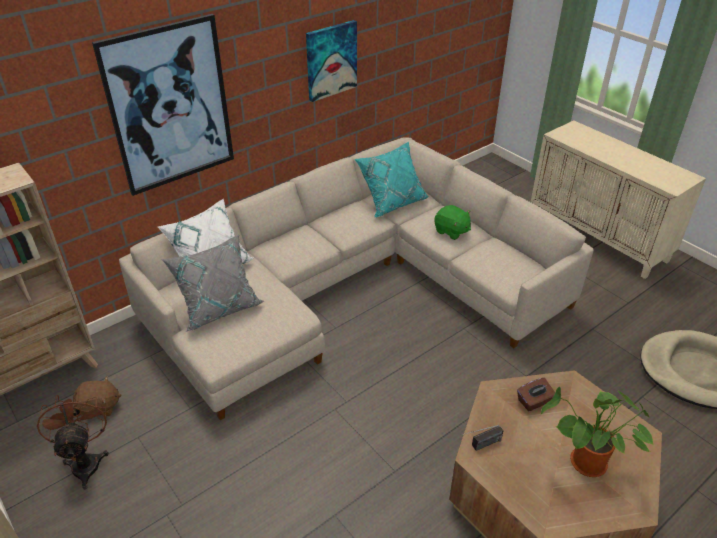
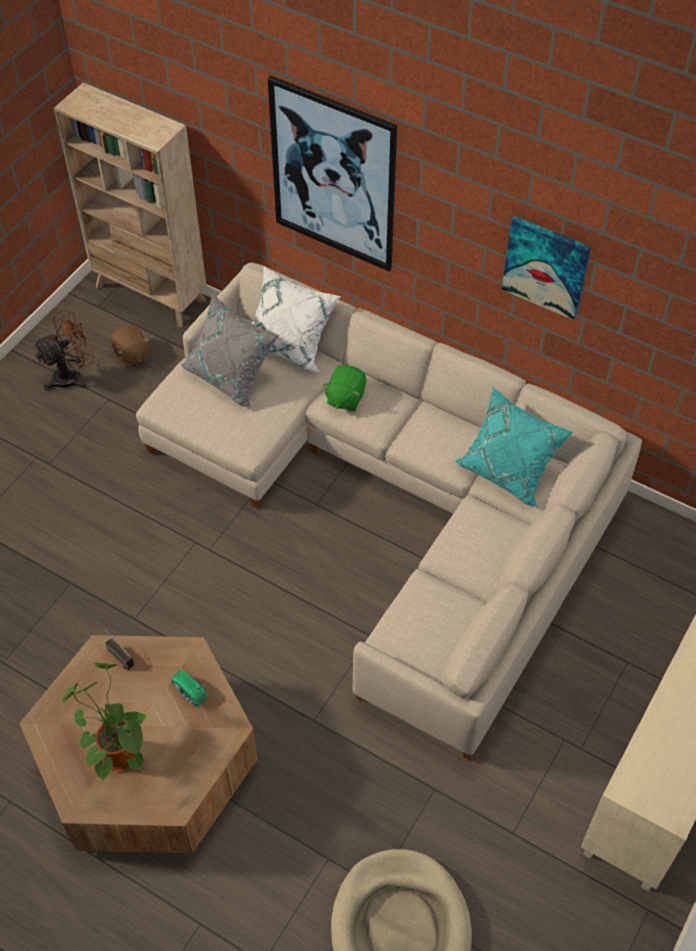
camera: 70 degrees right, 15 degrees up
(451, 231) = (471, 553): green plush toy -> green plush toy (345, 397)
(534, 401) = (189, 693): brown tissue box -> radio

